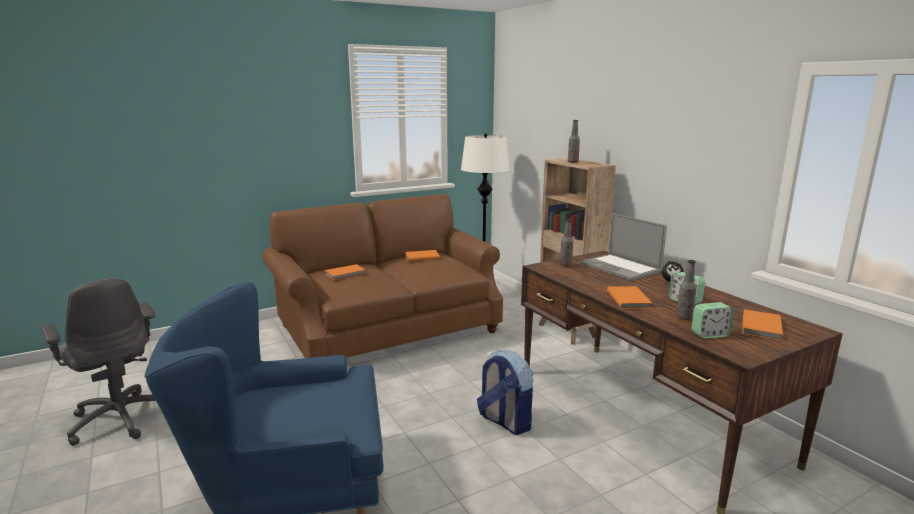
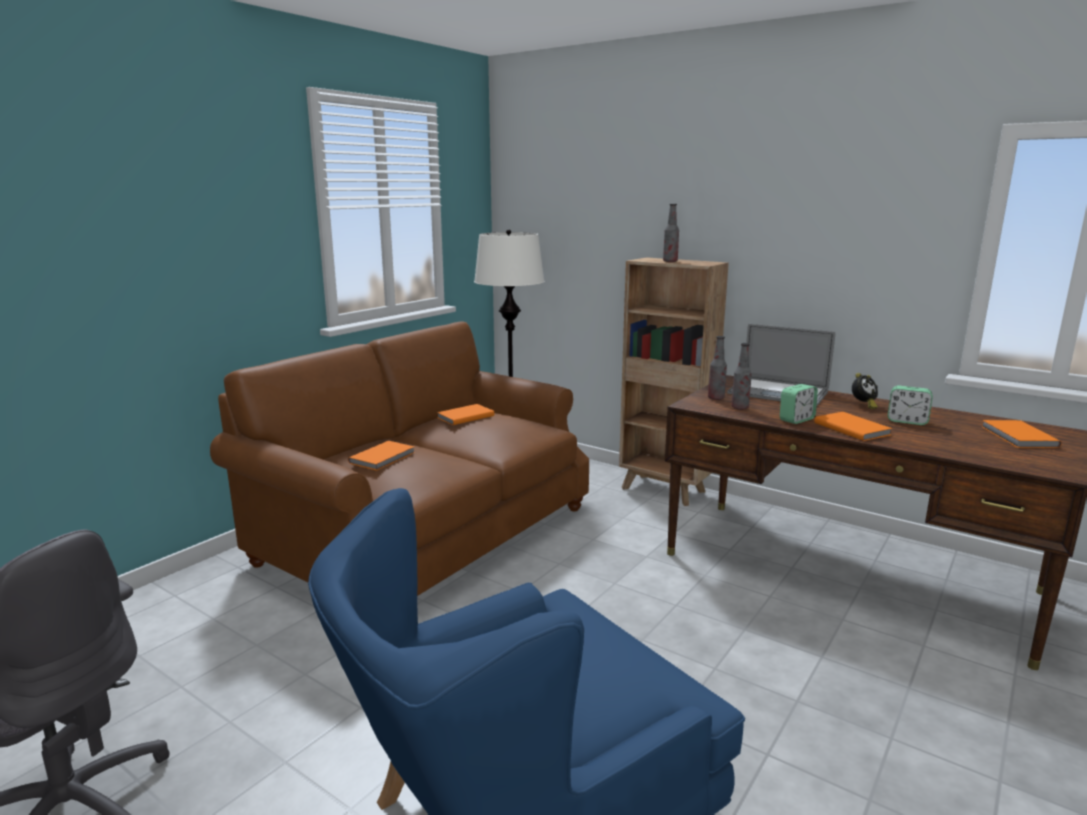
camera: 25 degrees left, 0 degrees up
(504, 421) = (712, 626): backpack -> none
(684, 317) = (938, 440): bottle -> bottle (740, 407)
(710, 334) = (994, 454): alarm clock -> alarm clock (796, 419)

